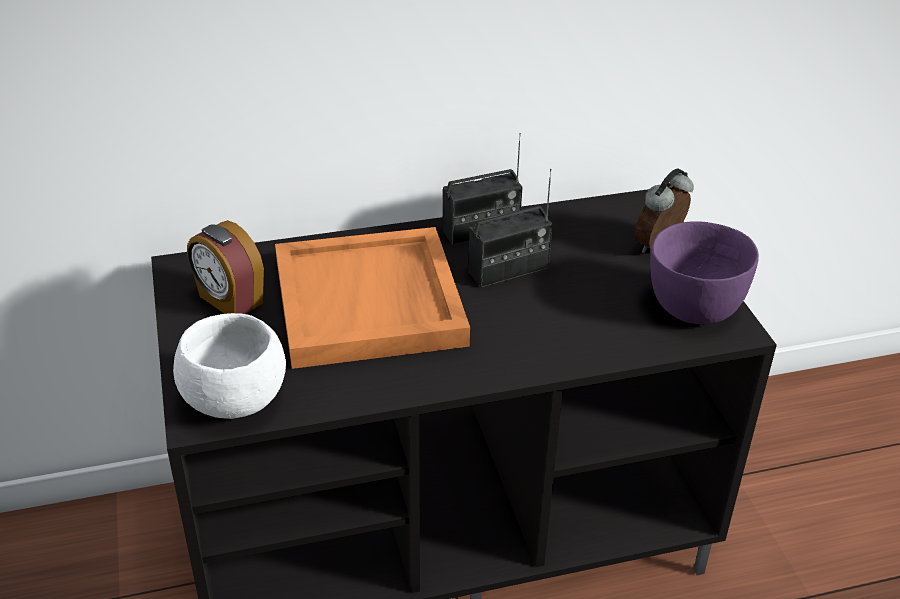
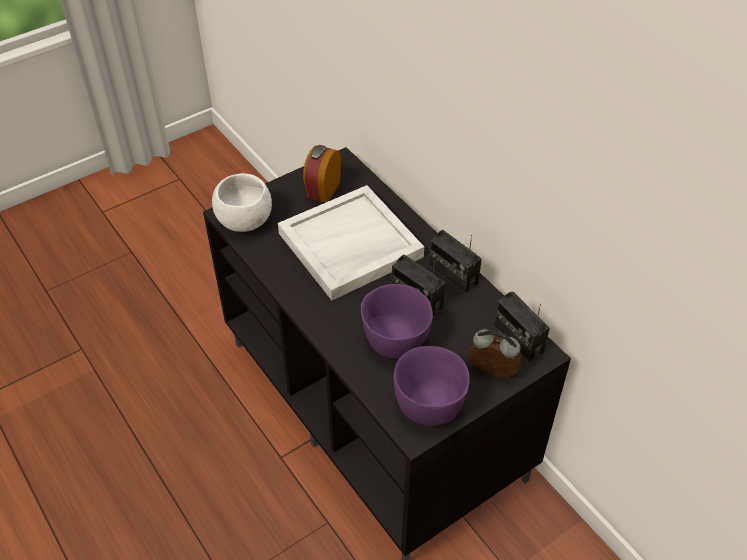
camera: 70 degrees right, 10 degrees up
(370, 303) = (350, 246): orange tray -> white tray
(577, 307) = (395, 342): none -> purple bowl
(613, 213) = (518, 338): none -> radio

